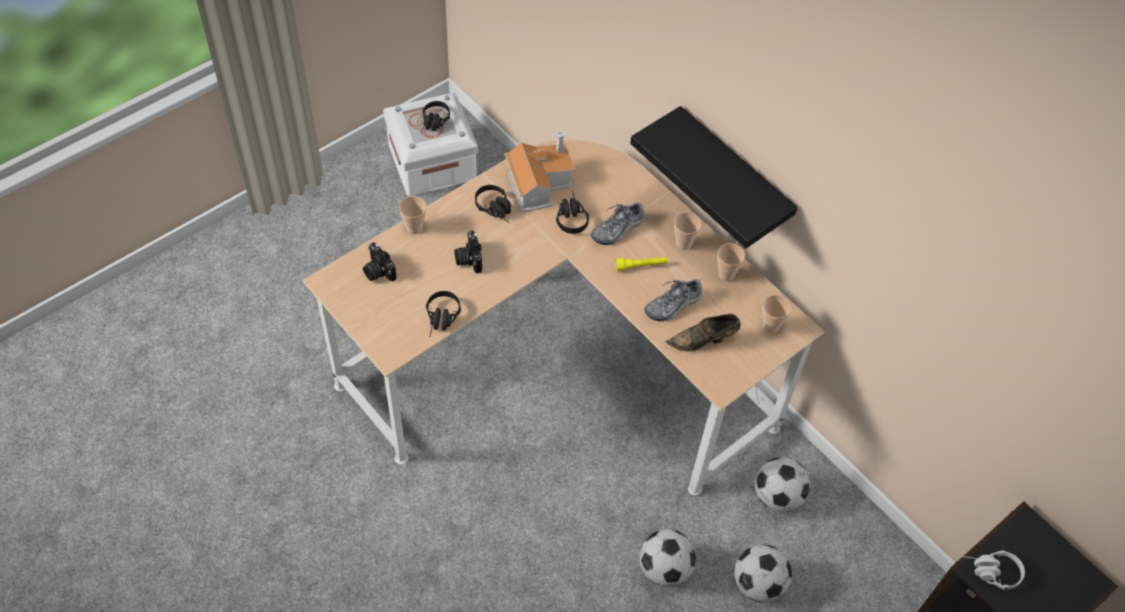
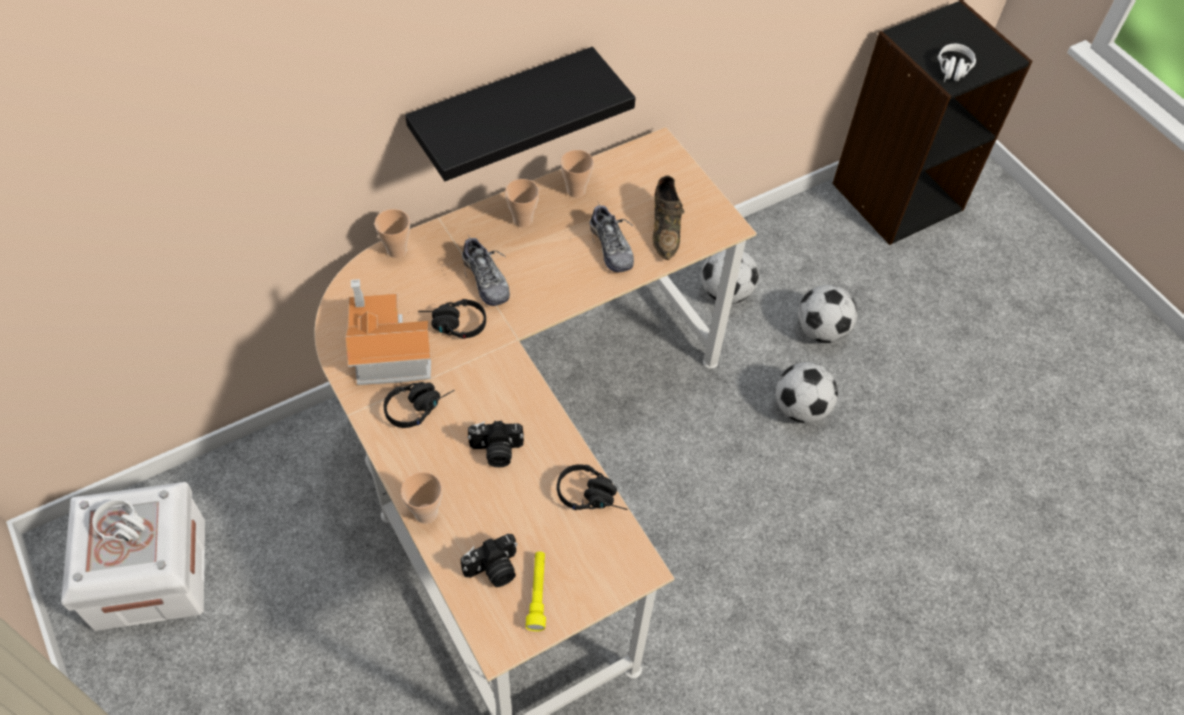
camera: 80 degrees left, 0 degrees up
(434, 123) = (128, 529): black headphones -> white headphones
(641, 266) = (547, 266): yellow flashlight -> yellow flashlight (537, 593)
(770, 326) = (653, 168): cup -> cup (397, 250)

